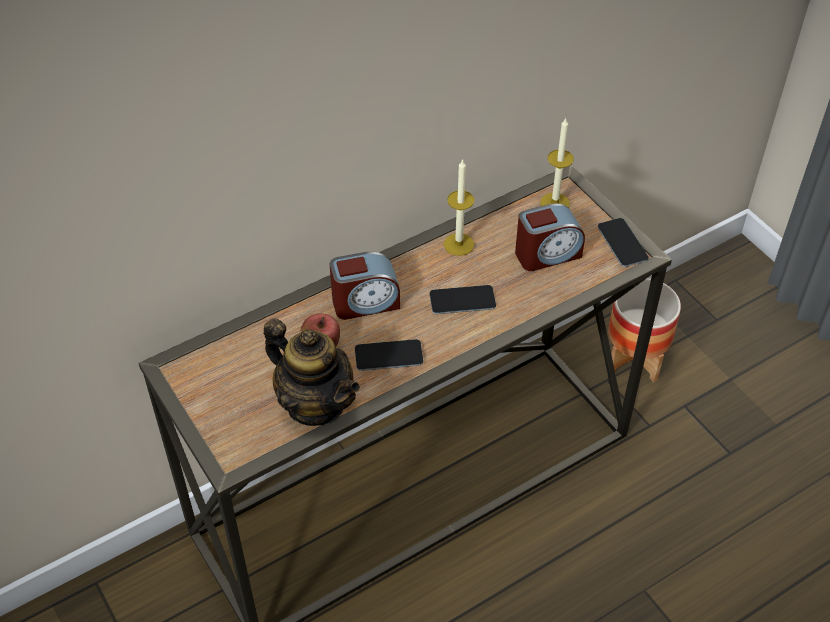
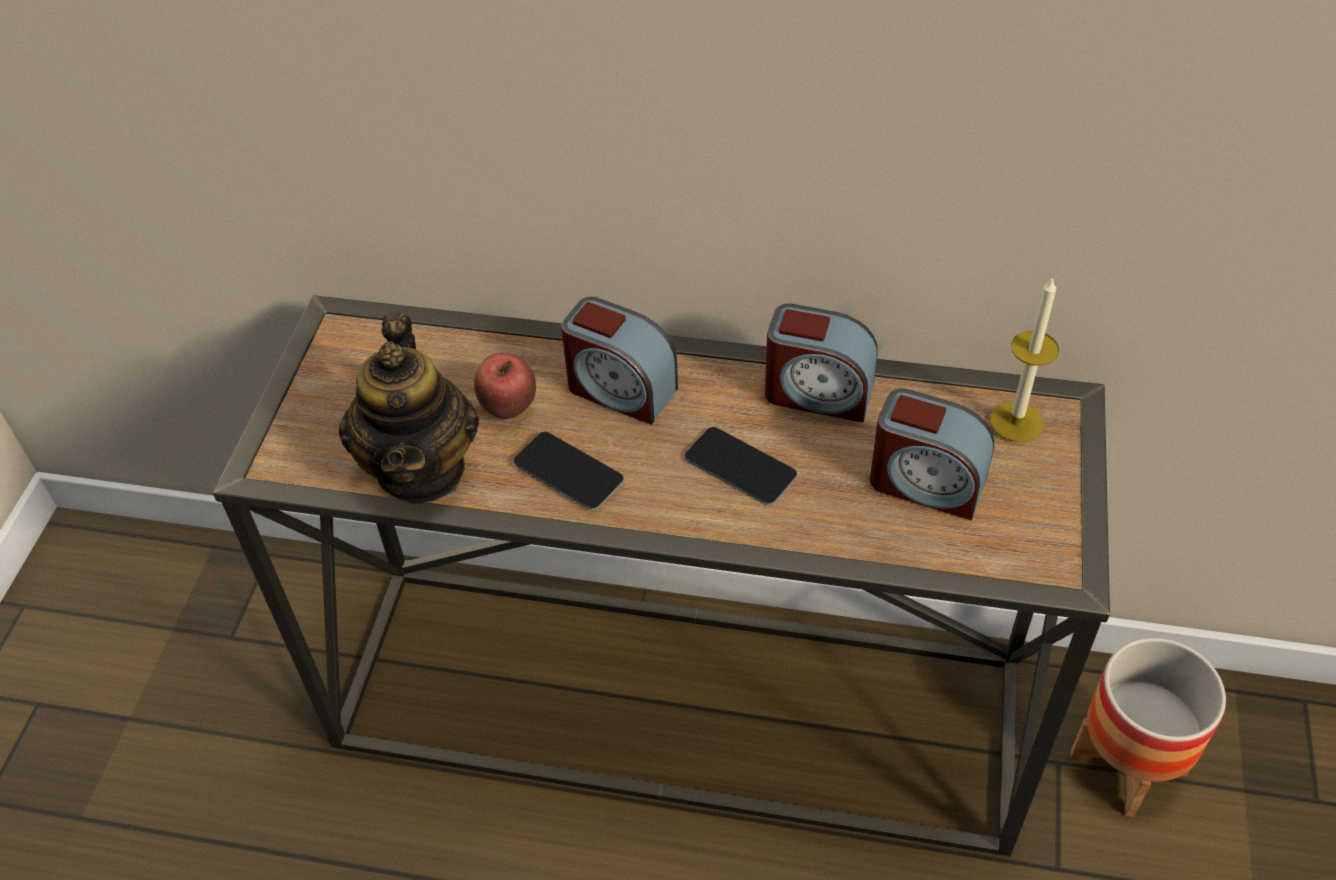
camera: 45 degrees right, 0 degrees up
(459, 244) = (818, 393): candle -> alarm clock
(622, 243) = (1056, 539): phone -> none

